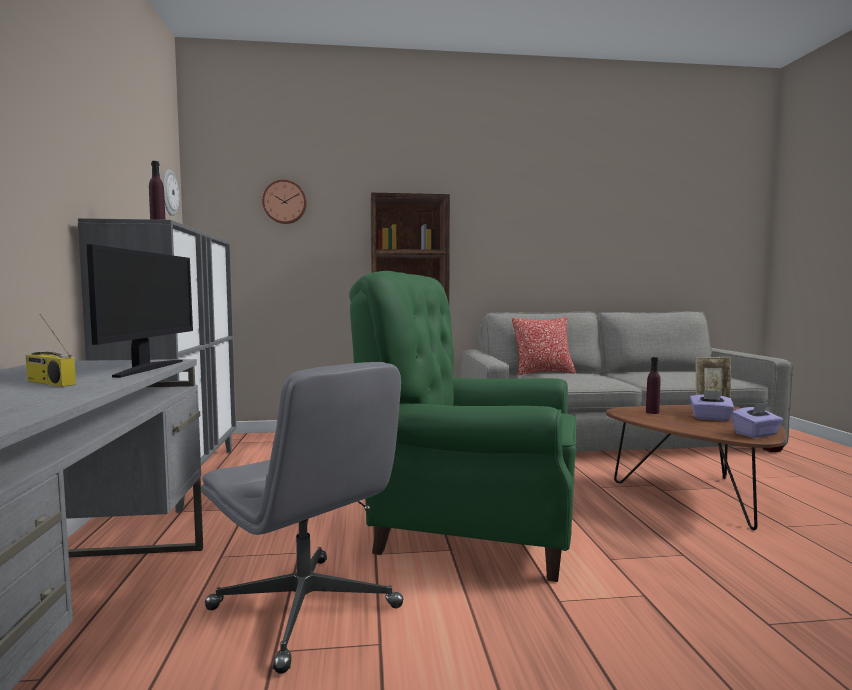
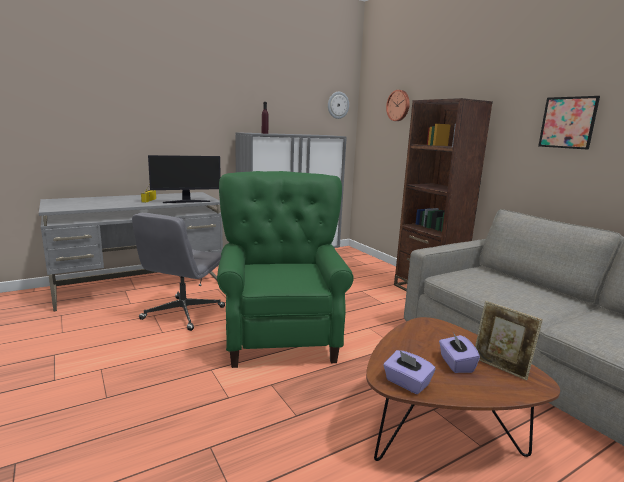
camera: 65 degrees right, 10 degrees up
(518, 226) = (567, 122): none -> picture
(543, 373) = (513, 279): pillow -> none
(652, 412) = (443, 336): purple bottle -> none

